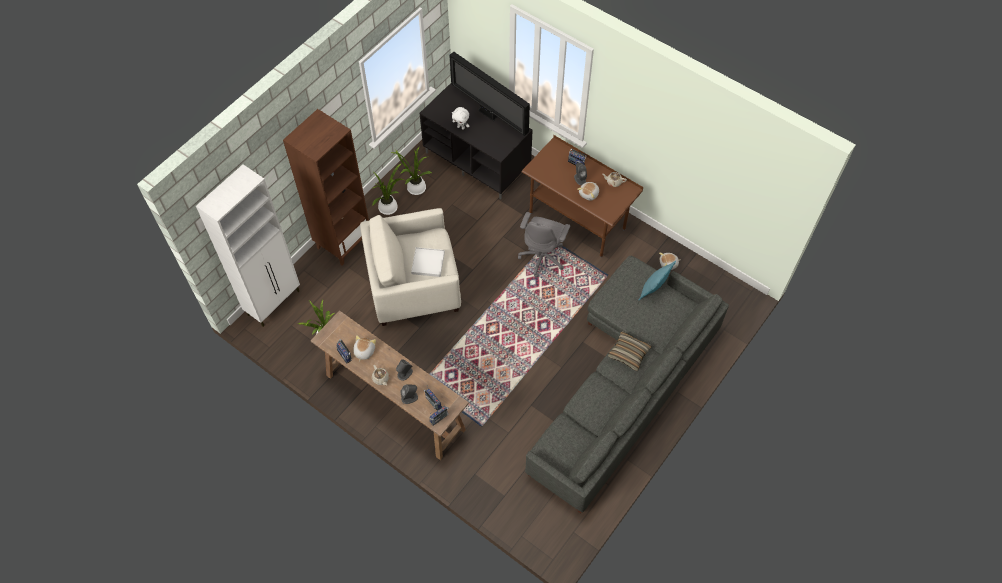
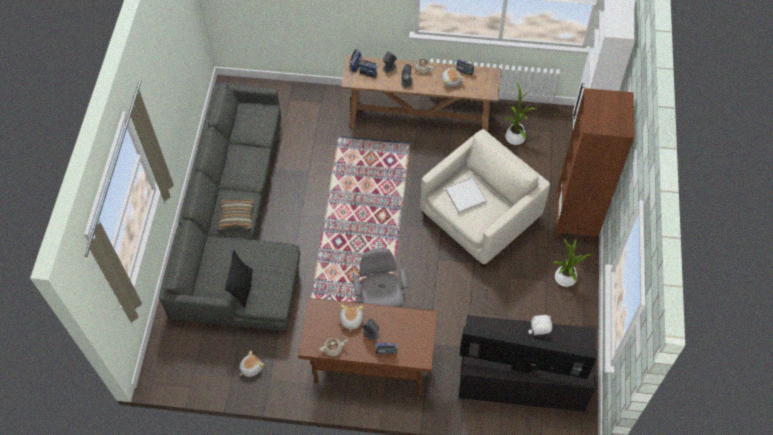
camera: 150 degrees right, 0 degrees up
(415, 188) = (558, 313): potted plant -> none
(653, 289) = (242, 288): turquoise pillow -> black pillow

